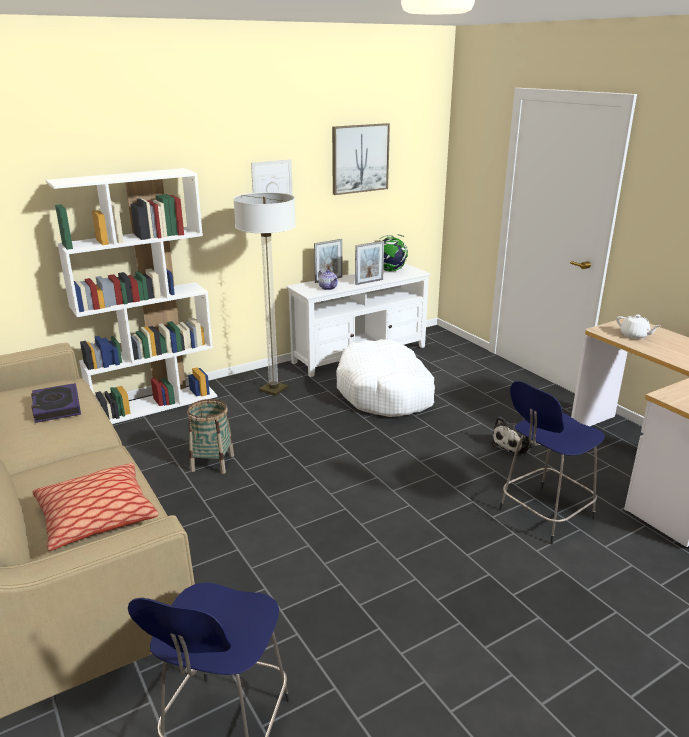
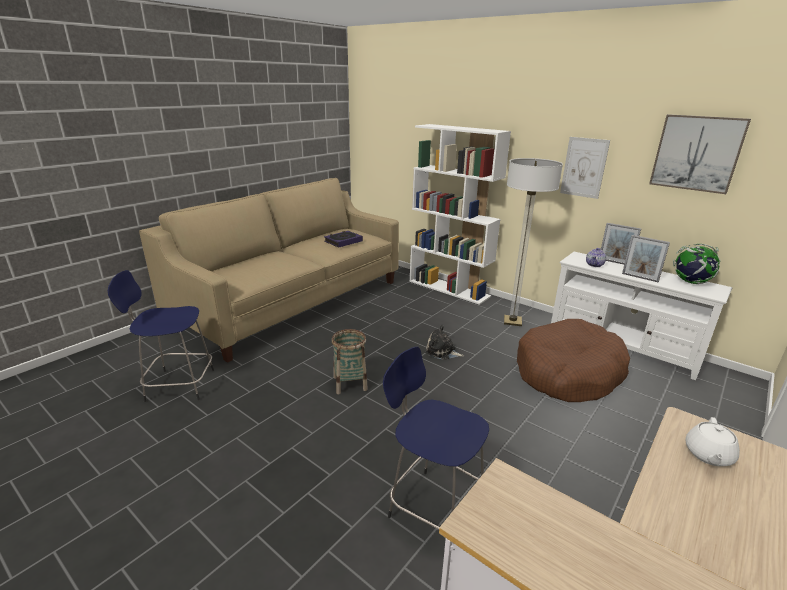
camera: 70 degrees right, 0 degrees up
(97, 517) = (246, 273): pillow -> none
(212, 463) = (399, 323): basket -> basket (350, 383)
(385, 392) = (568, 373): white dog bed -> brown dog bed
(513, 445) = (550, 473): plush toy -> plush toy (442, 352)

